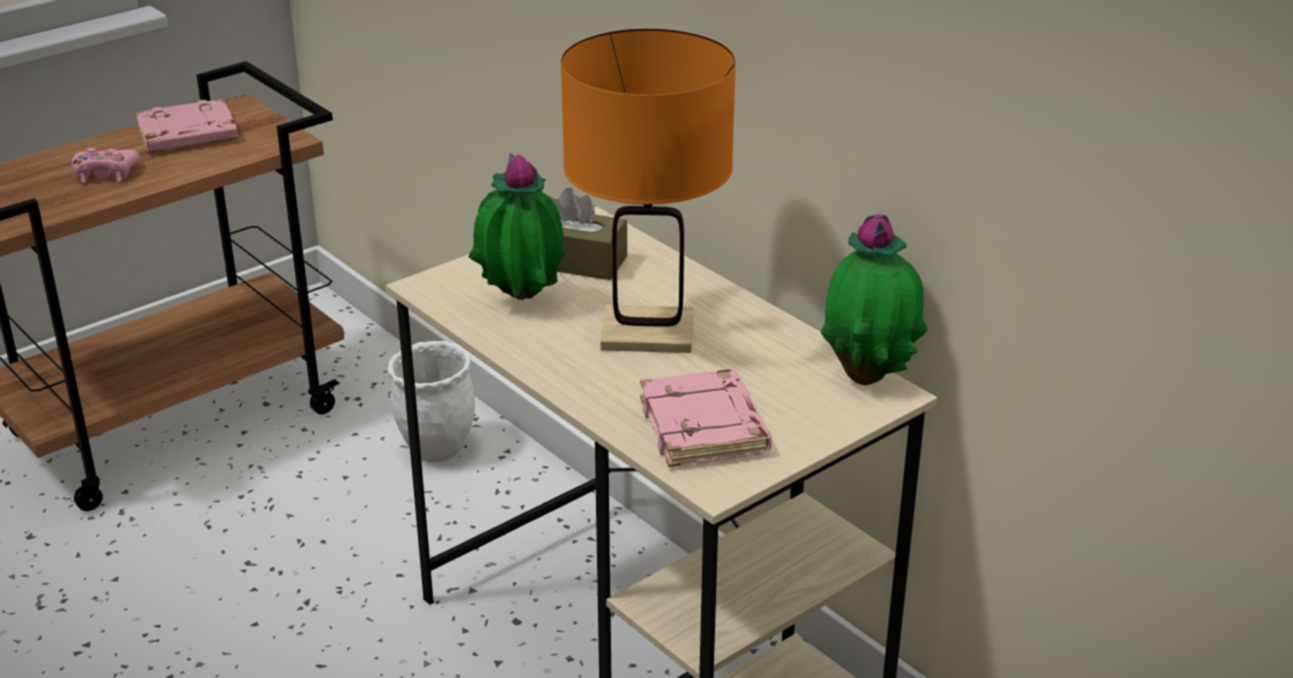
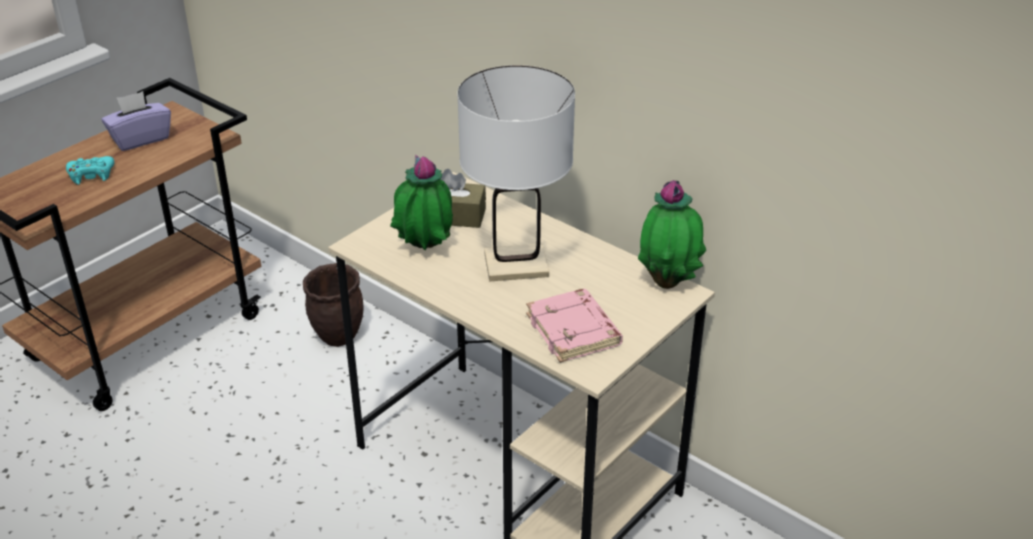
camera: 10 degrees left, 5 degrees up
(105, 173) = (91, 175): pink game controller -> turquoise game controller
(187, 135) = (140, 139): pink book -> purple tissue box
(436, 449) = (337, 336): white planter -> brown planter
(648, 332) = (516, 265): orange table lamp -> white table lamp

